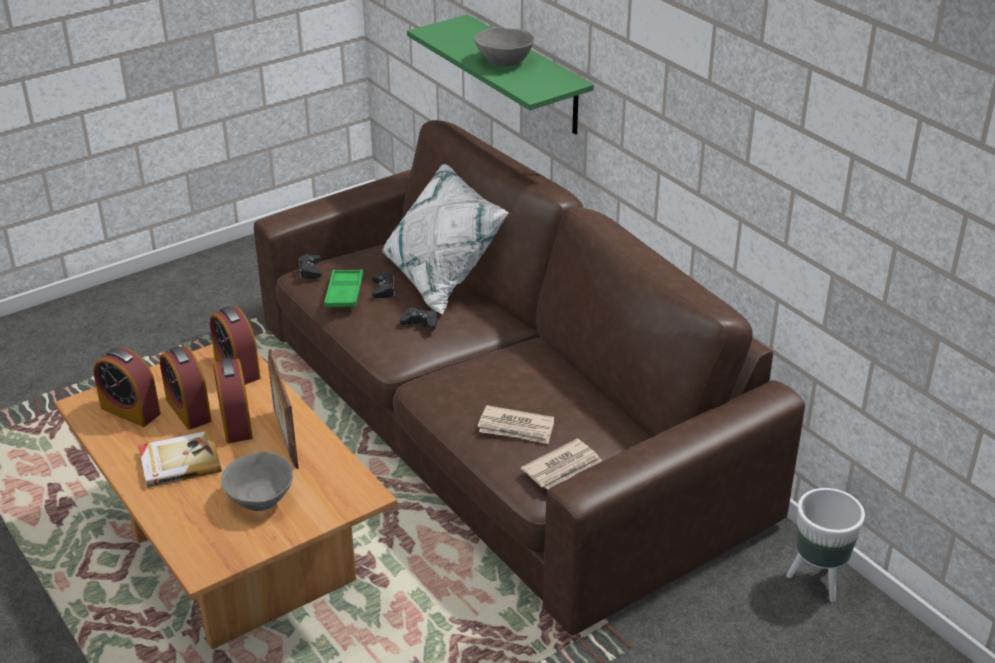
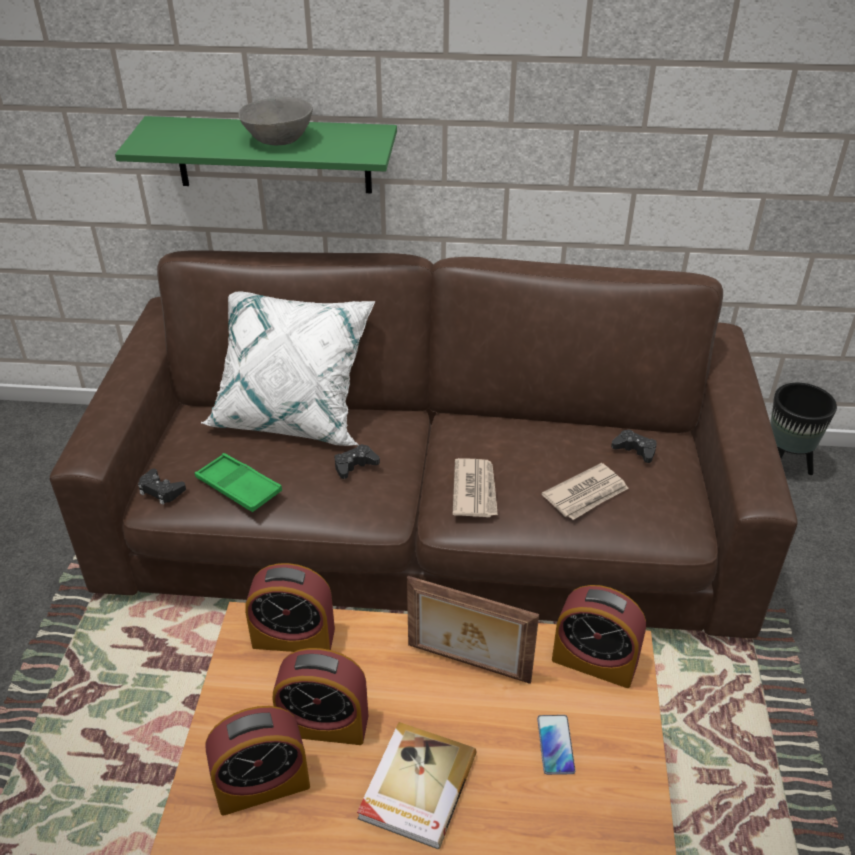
camera: 50 degrees left, 5 degrees up
(236, 423) = (394, 692): alarm clock -> alarm clock (594, 661)
(259, 498) = (555, 745): grey bowl -> phone
(383, 289) = (269, 459): black game controller -> black game controller (635, 450)
(563, 467) = (667, 499): newspaper -> newspaper (475, 490)
(818, 581) = (784, 467): white planter -> black planter

